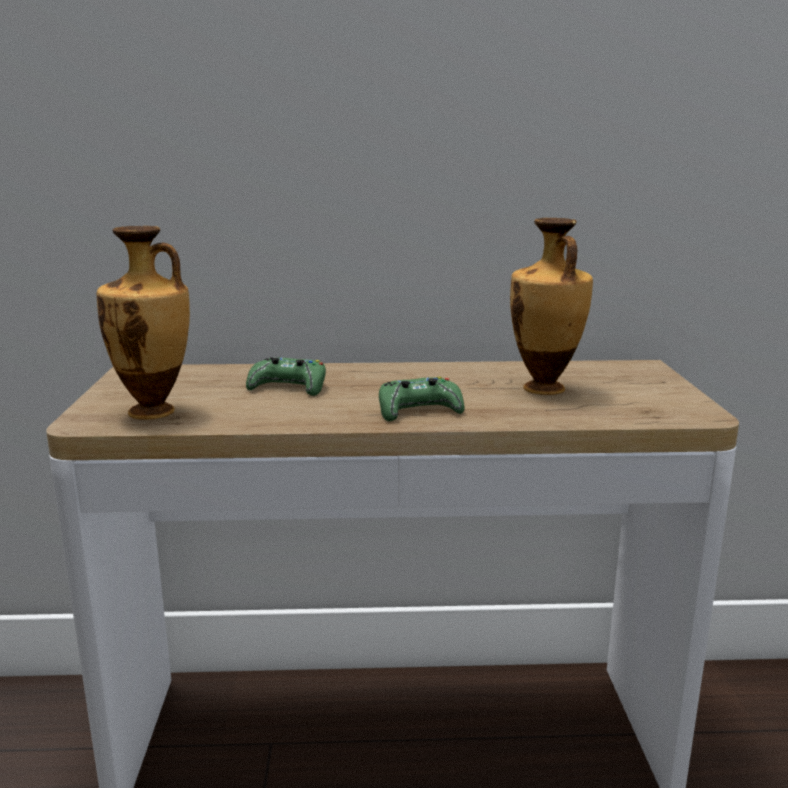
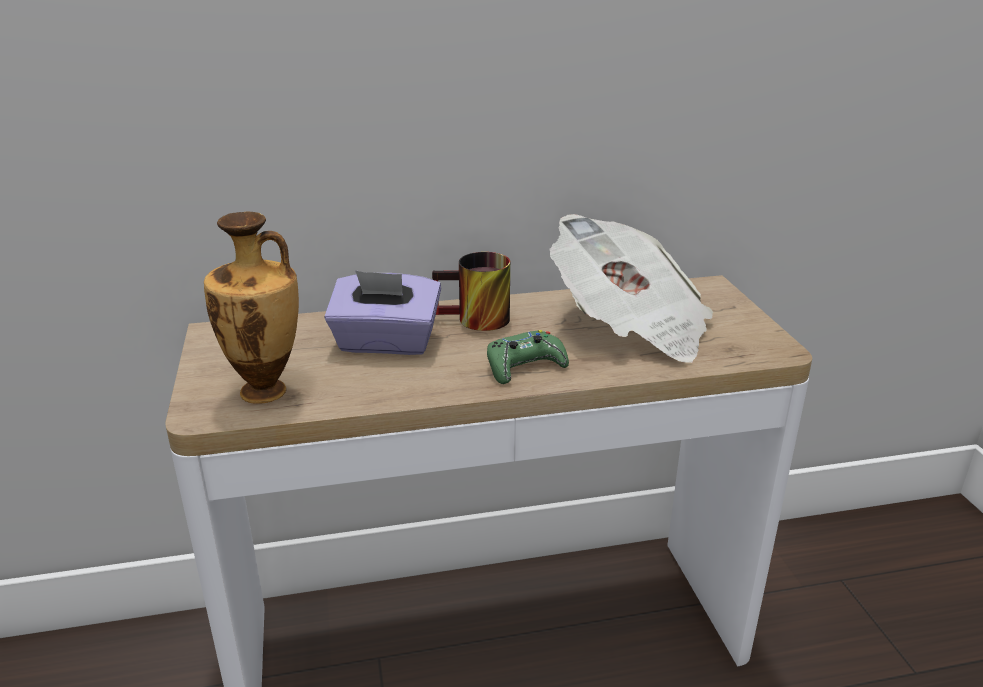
camera: 10 degrees left, 10 degrees up
(289, 387) = (386, 343): green game controller -> purple tissue box
(384, 377) = (474, 321): none -> mug
(544, 389) = (630, 327): vase -> newspaper

